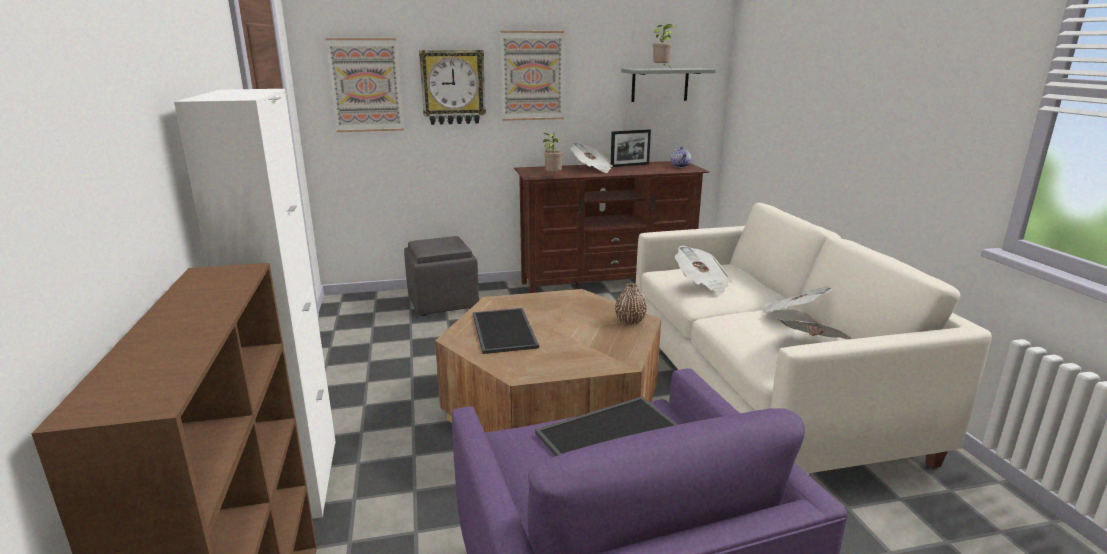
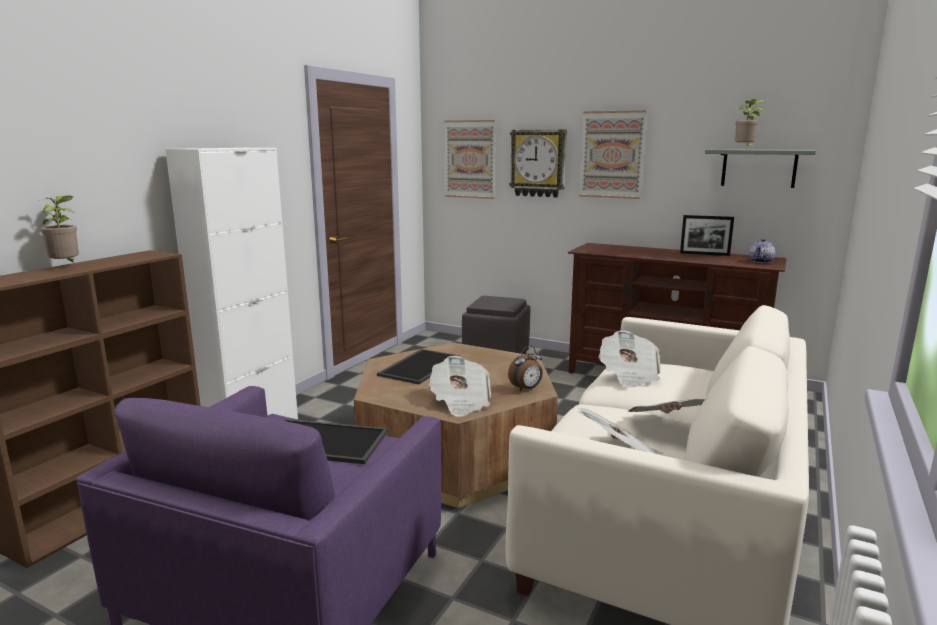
camera: 40 degrees right, 5 degrees down
(552, 176) = (598, 252): potted plant -> potted plant (67, 266)
(592, 169) = (653, 252): newspaper -> newspaper (460, 402)
(630, 321) = (526, 389): brown vase -> alarm clock

